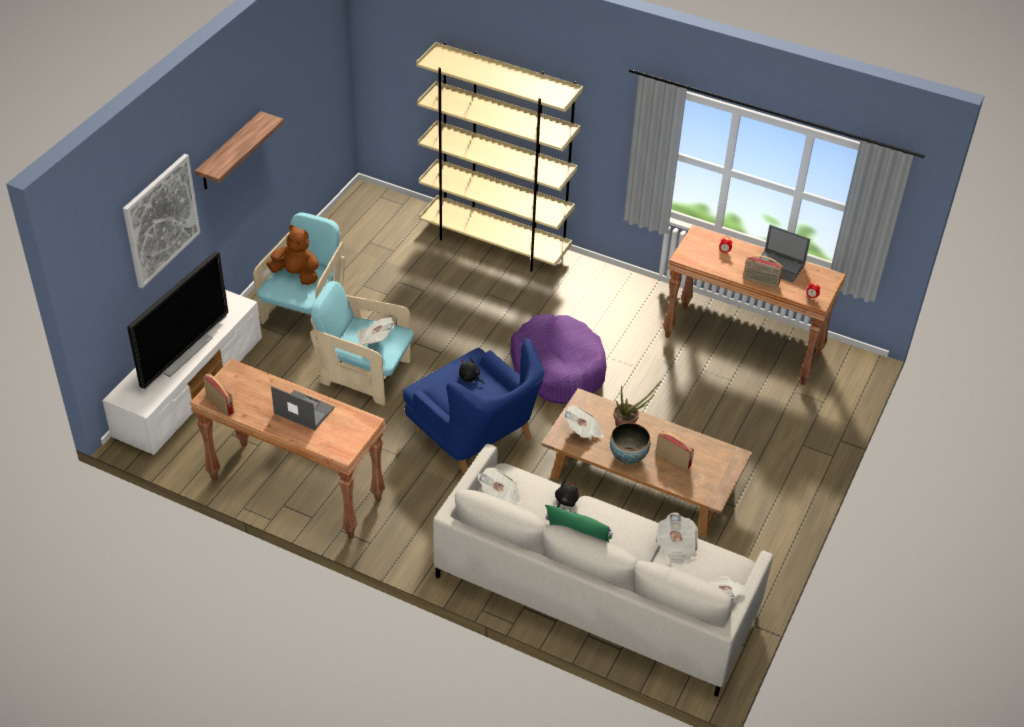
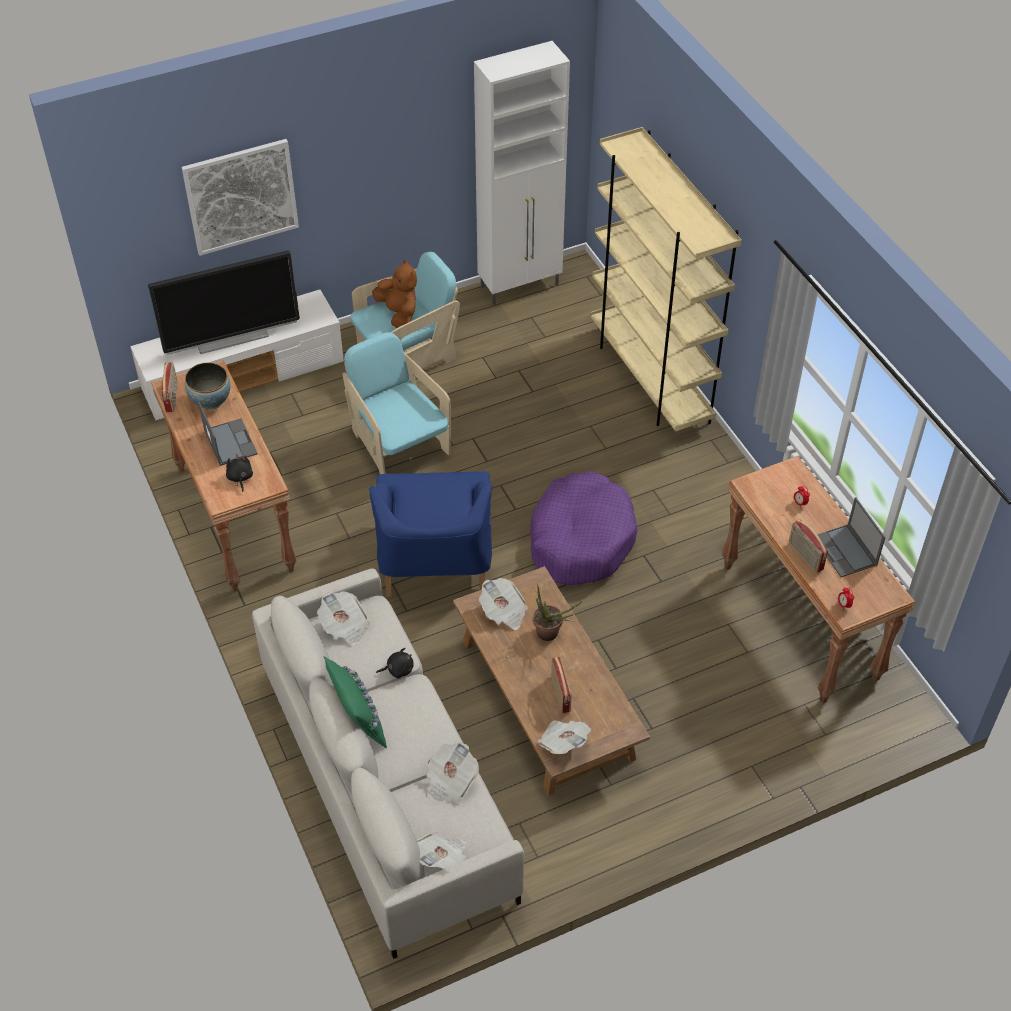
camera: 40 degrees right, 5 degrees up
(229, 152) = (361, 158): shelf -> none
(338, 224) = (521, 286): none -> white cabinet
(375, 339) = (403, 412): newspaper -> newspaper (563, 742)
(470, 378) = (446, 497): black plush toy -> black plush toy (240, 478)
(628, 457) = (519, 664): bowl -> bowl (211, 401)

